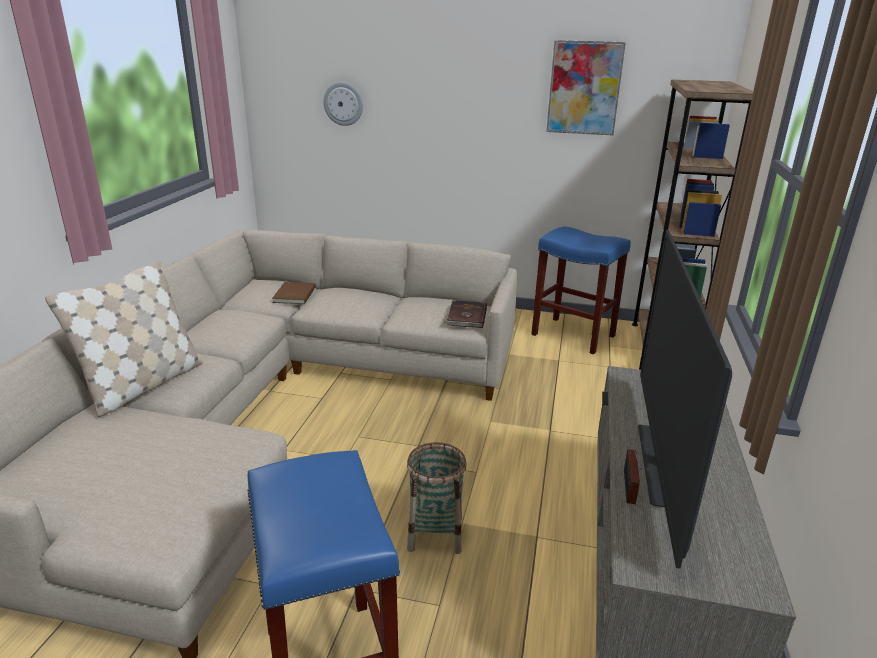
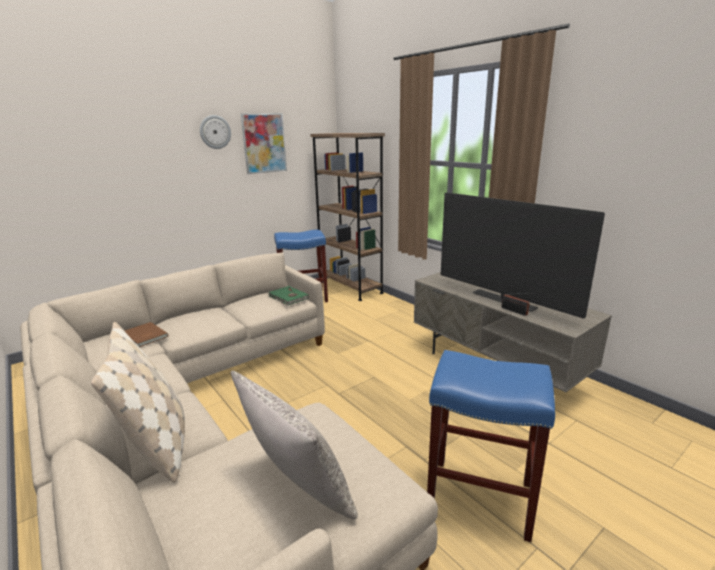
camera: 50 degrees left, 5 degrees down
(124, 480) = (297, 488): none -> grey pillow
(343, 103) = (76, 174): wall clock -> wall clock (215, 132)
(435, 533) = (408, 412): basket -> none
(466, 316) = (288, 297): brown book -> green book

